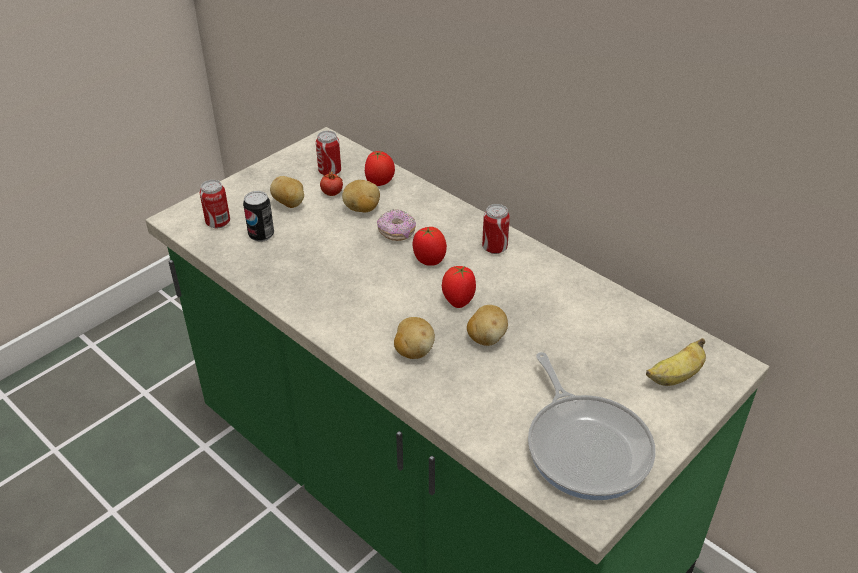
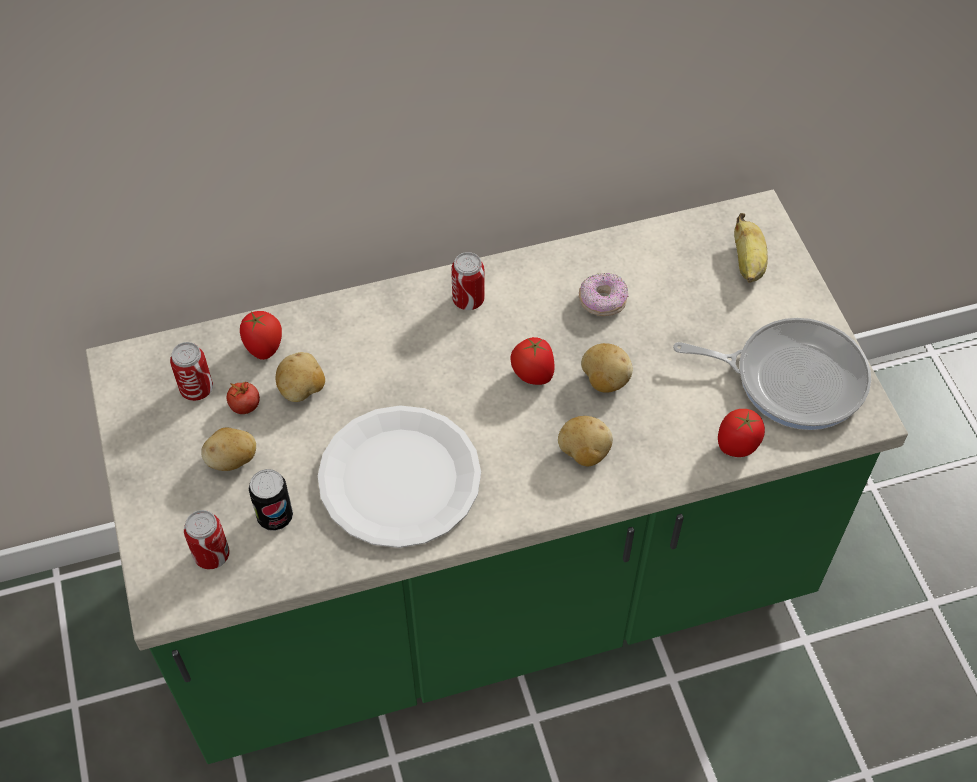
camera: 60 degrees left, 15 degrees up
(326, 273) = (399, 478): none -> white plate
(396, 232) = (374, 376): donut -> donut (602, 302)
(429, 260) = (446, 369): tomato -> tomato (737, 446)

